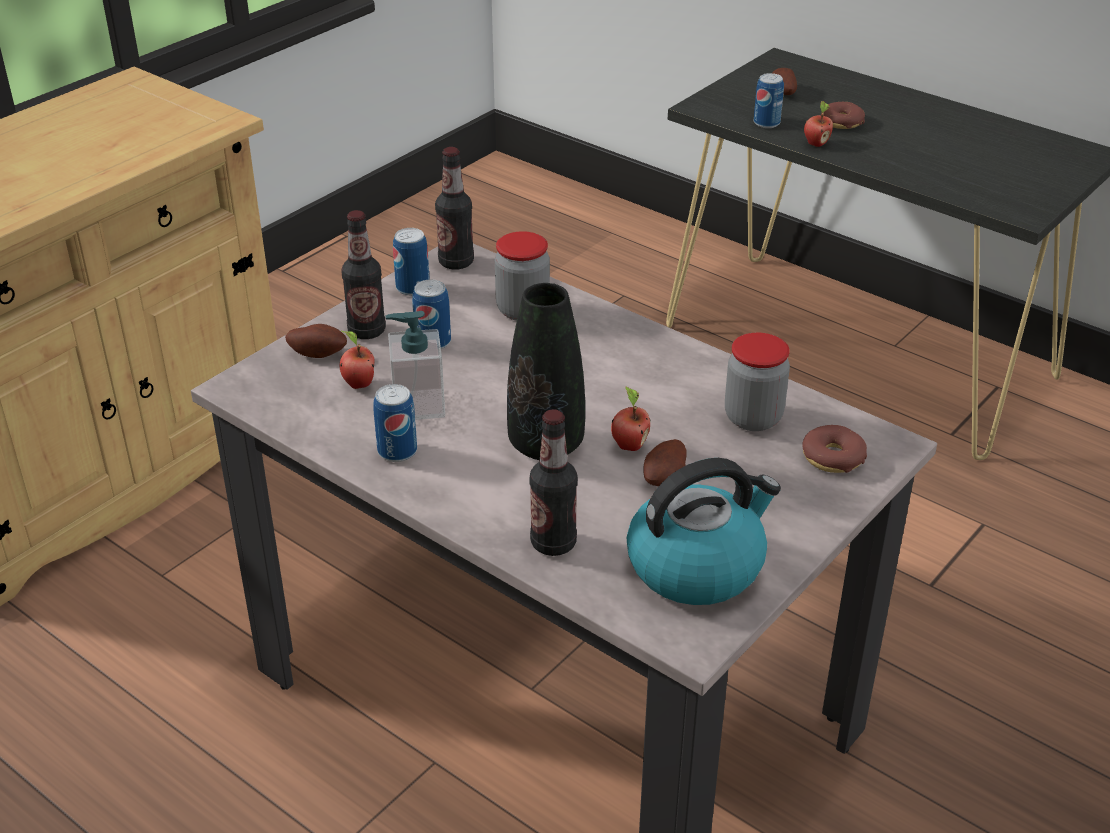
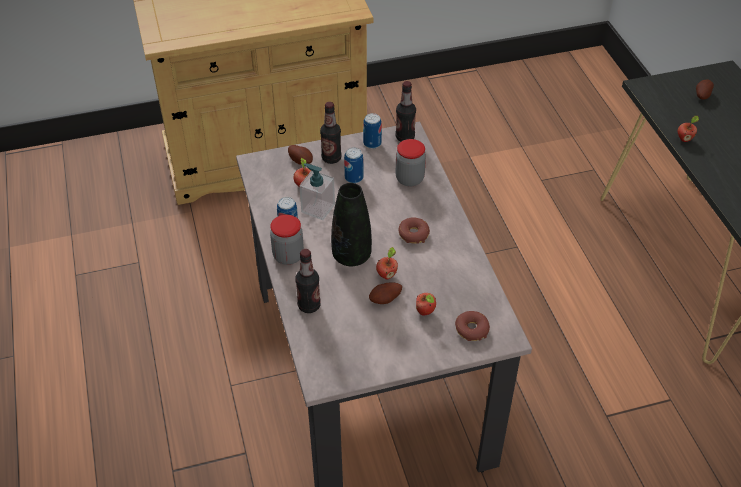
camera: 35 degrees right, 10 degrees up
(697, 565) = (356, 349): kettle -> none
(743, 466) = (426, 312): none -> apple
(753, 418) = (457, 289): jar -> jar (288, 256)
(766, 123) = (670, 113): can -> none
(841, 122) = (716, 130): donut -> donut (413, 234)

